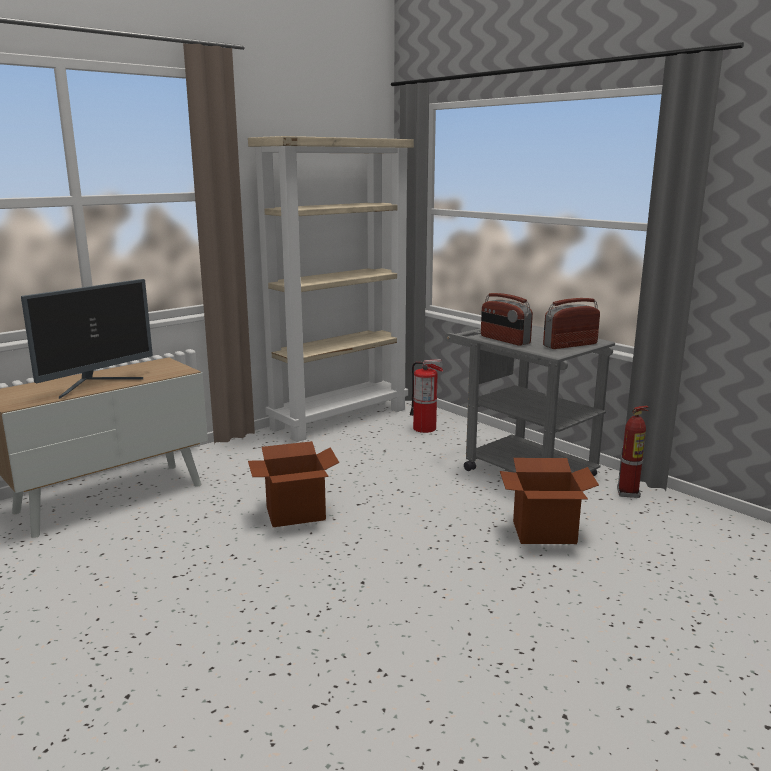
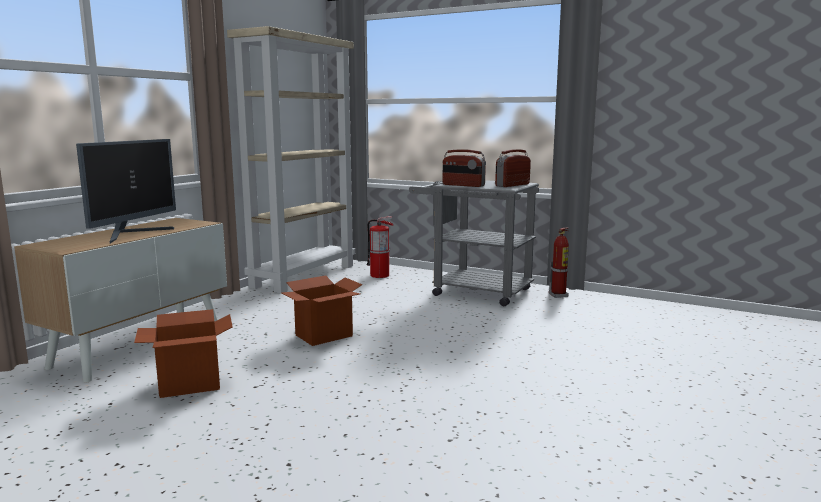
camera: 20 degrees left, 5 degrees down
(543, 532) = (522, 322): cardboard box -> cardboard box (189, 384)

